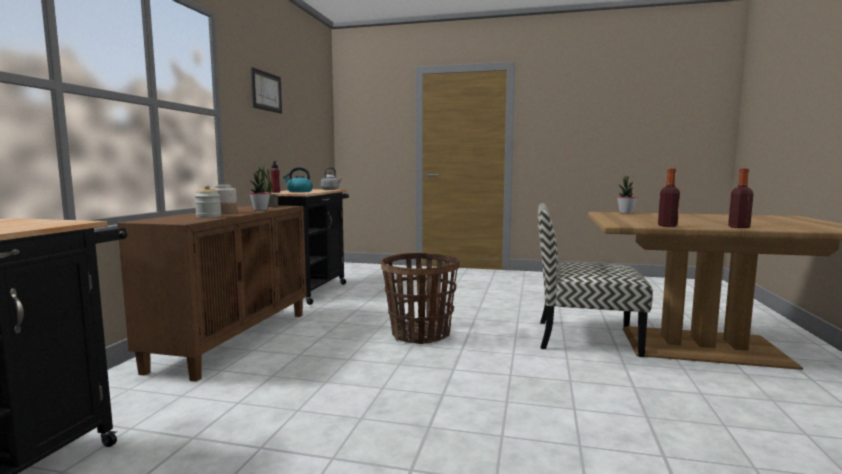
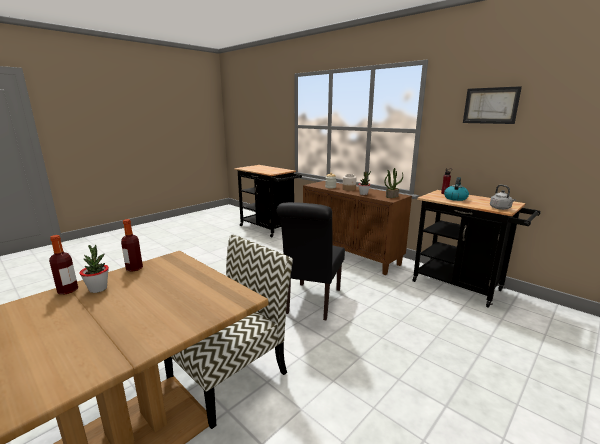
camera: 120 degrees right, 10 degrees up
(420, 334) = (312, 303): basket -> black chair
(626, 213) = (219, 311): potted plant -> potted plant (98, 289)

